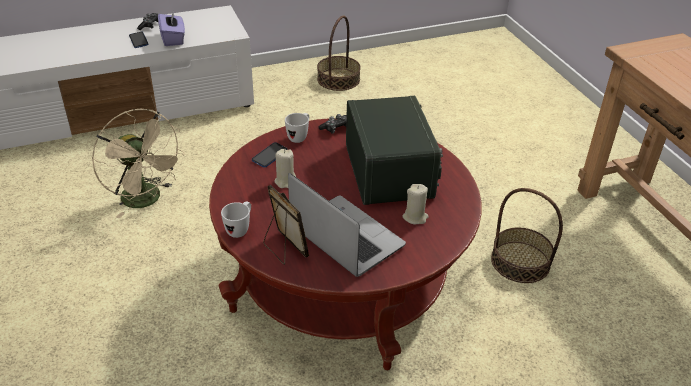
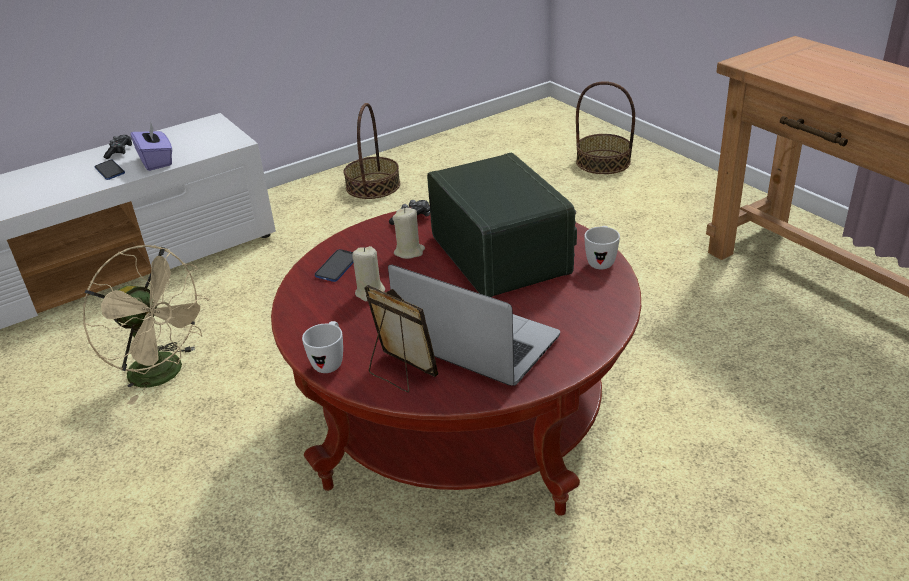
camera: 10 degrees left, 5 degrees down
(299, 137) = (368, 238): white mug -> white mug (601, 261)
(415, 217) = (557, 300): beige candle -> beige candle (409, 252)
(520, 262) = (676, 346): basket -> basket (603, 162)

